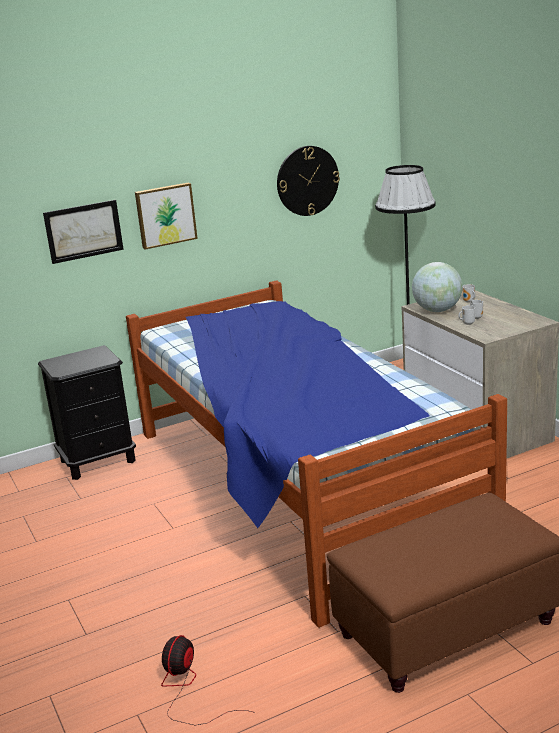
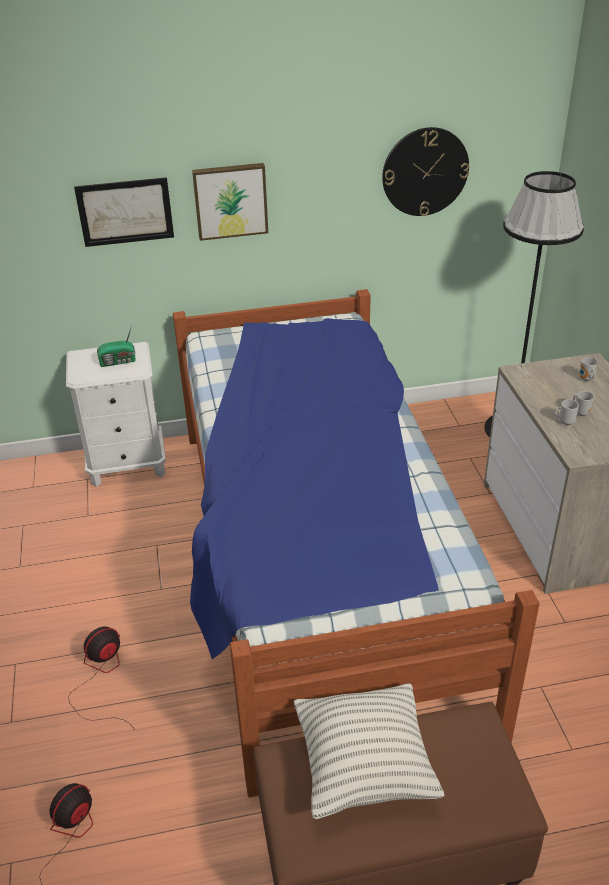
camera: 15 degrees right, 15 degrees up
(89, 359) = (119, 361): none -> radio
(98, 461) = (127, 464): black nightstand -> white nightstand
(152, 590) = (102, 677): none -> fan
(419, 541) = (364, 767): none -> pillow
(437, 310) = (538, 386): globe -> none

